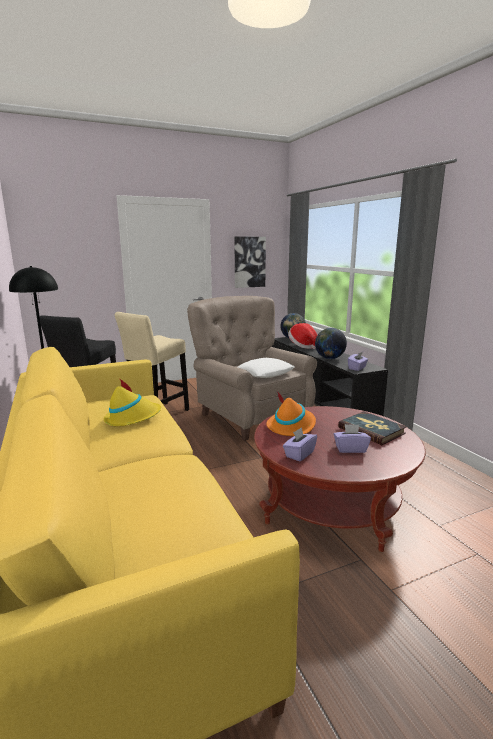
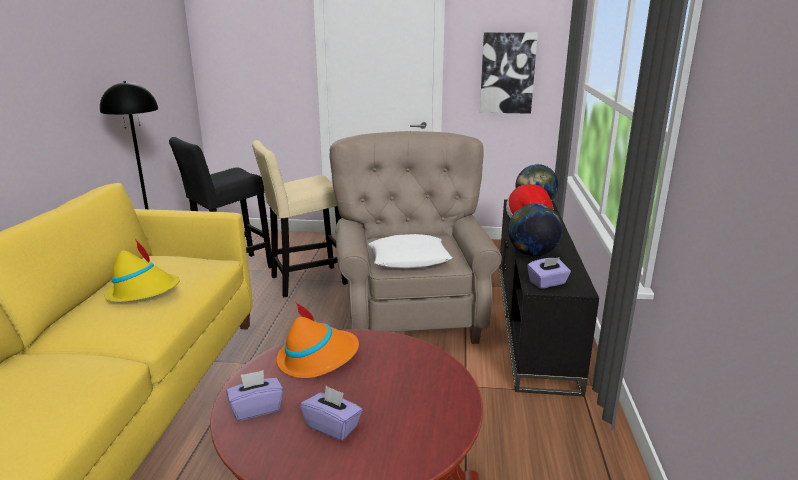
camera: 30 degrees right, 5 degrees up
(371, 430) = (414, 405): book -> none

